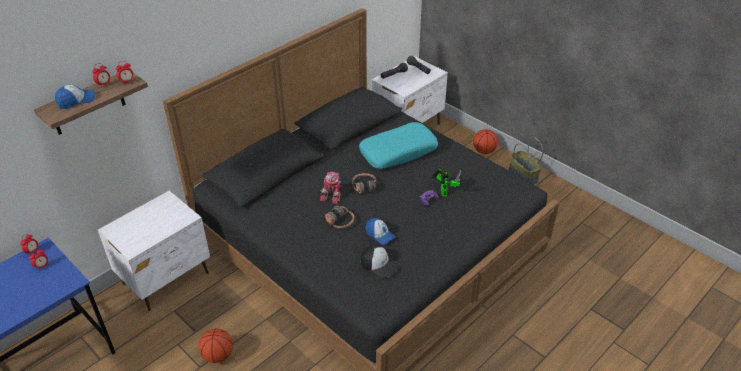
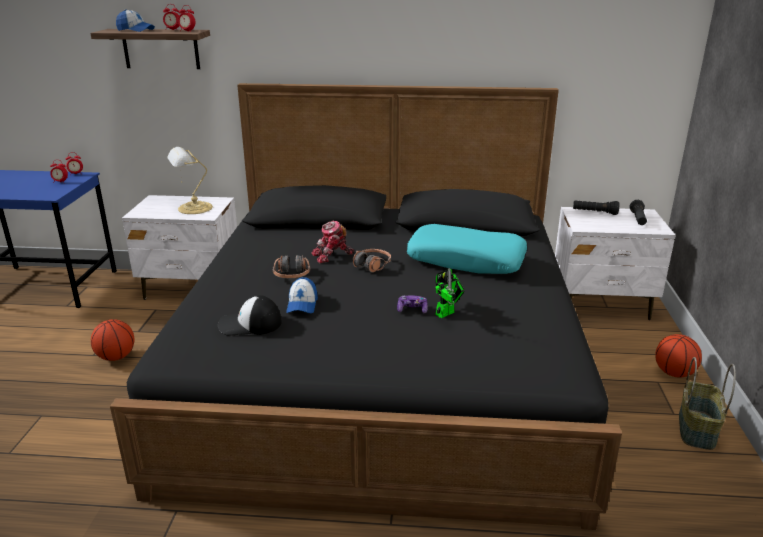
camera: 50 degrees right, 15 degrees down
(163, 218) = (193, 208): none -> table lamp
(380, 264) = (249, 324): cap -> cap turned 90 degrees clockwise

